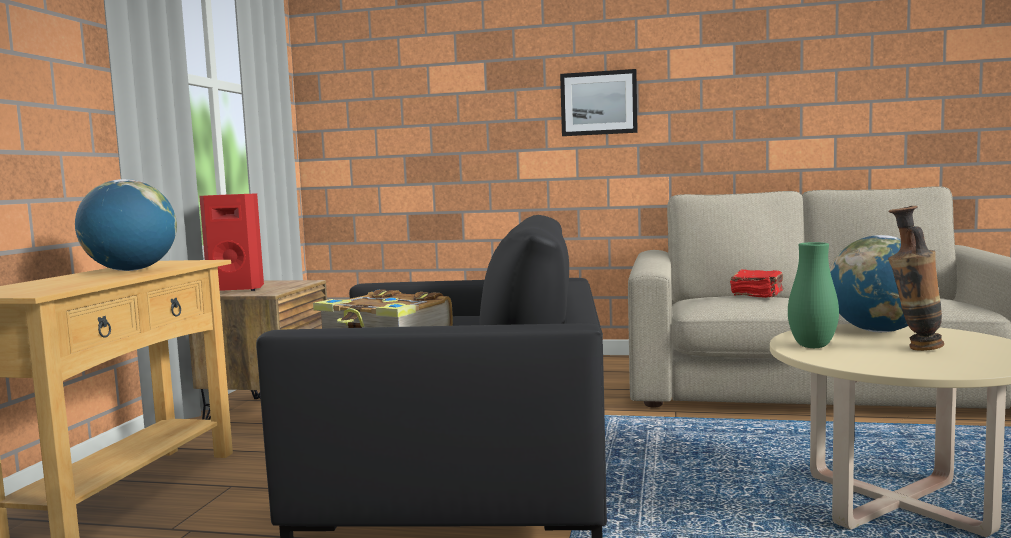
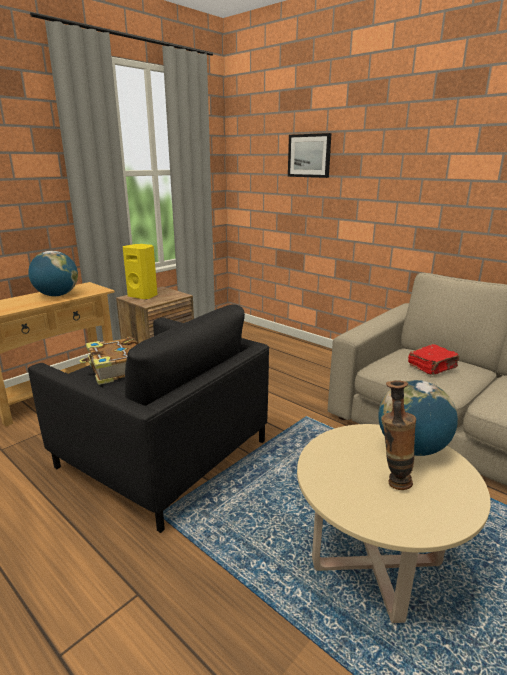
camera: 30 degrees right, 15 degrees up
(238, 289) = (143, 296): red speaker -> yellow speaker
(599, 103) = (392, 192): picture -> picture (309, 155)
(812, 346) = (334, 450): green vase -> none

